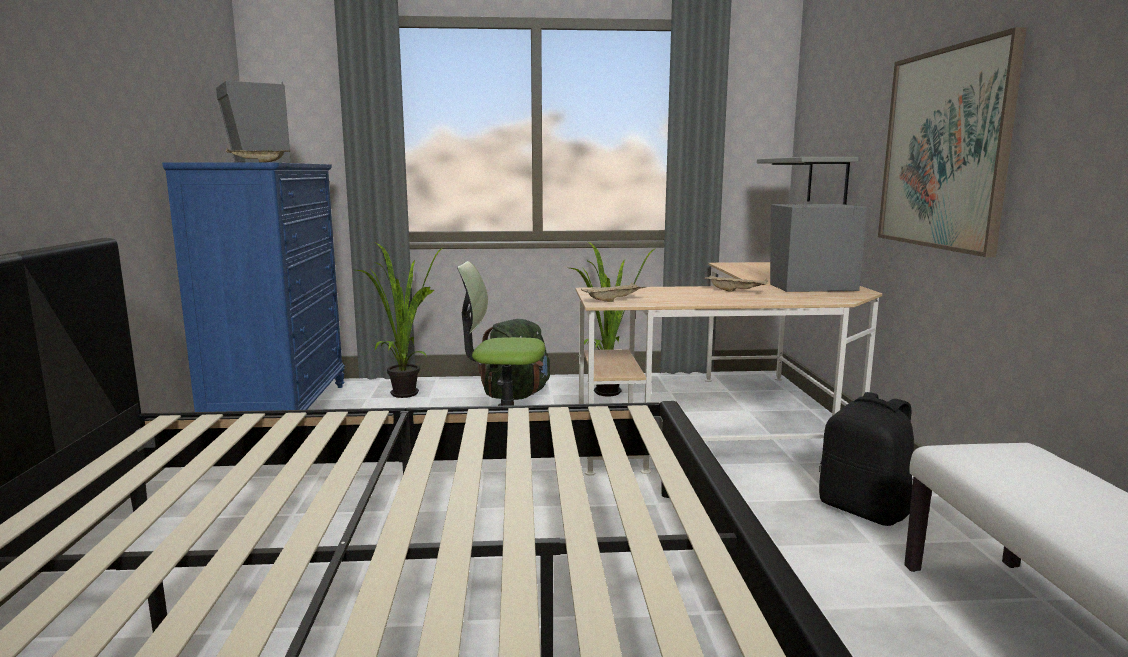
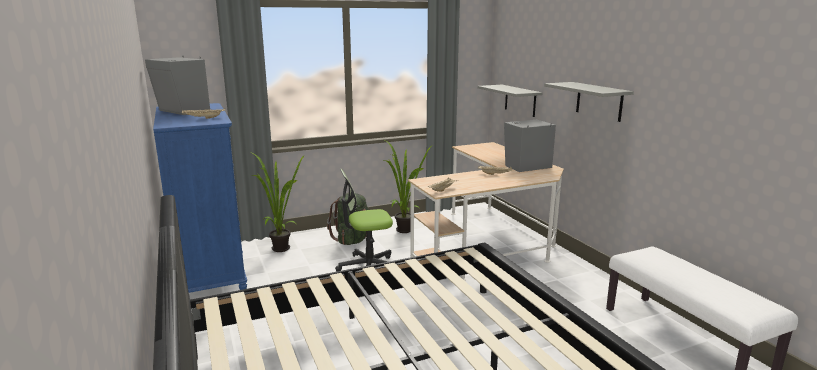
camera: 20 degrees left, 5 degrees up
(864, 510) = (575, 283): black backpack -> none
(944, 149) = (599, 101): picture -> grey shelf

